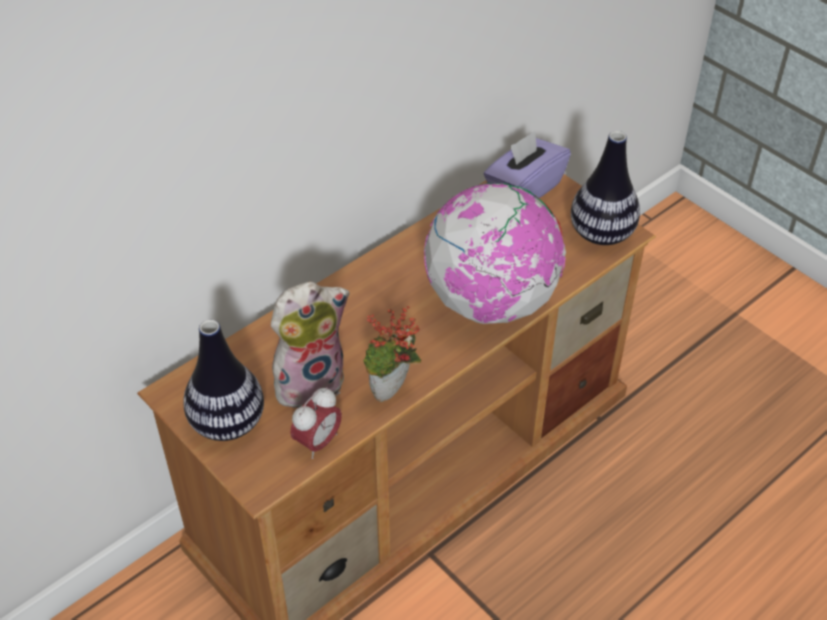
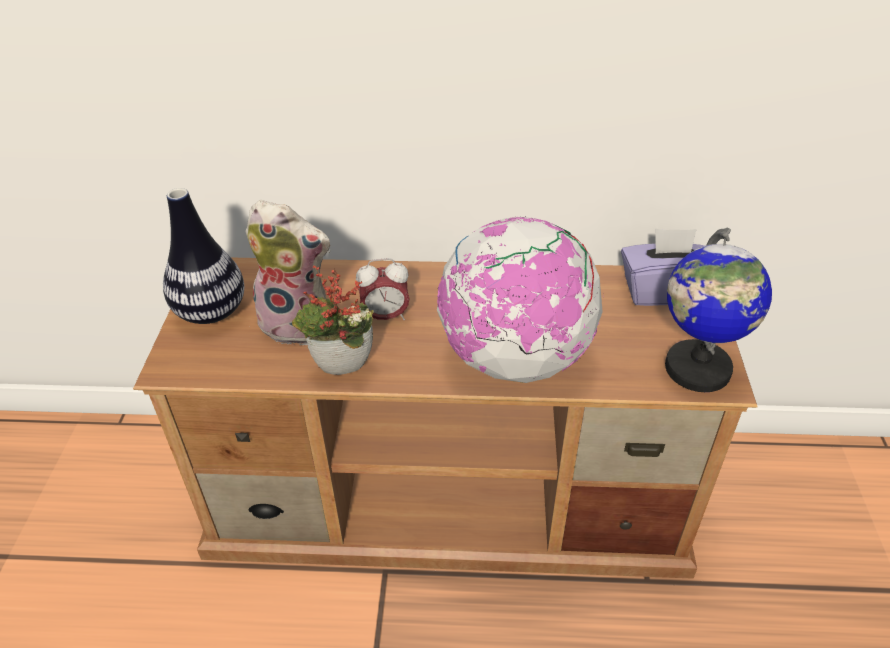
camera: 45 degrees right, 5 degrees down
(318, 442) = (243, 368): alarm clock -> alarm clock (385, 316)
(602, 234) = (697, 369): vase -> globe

